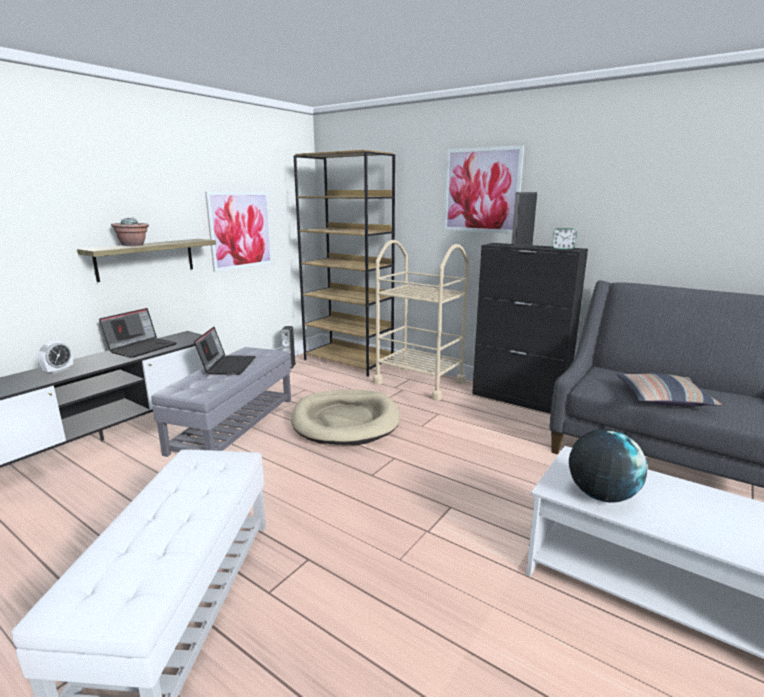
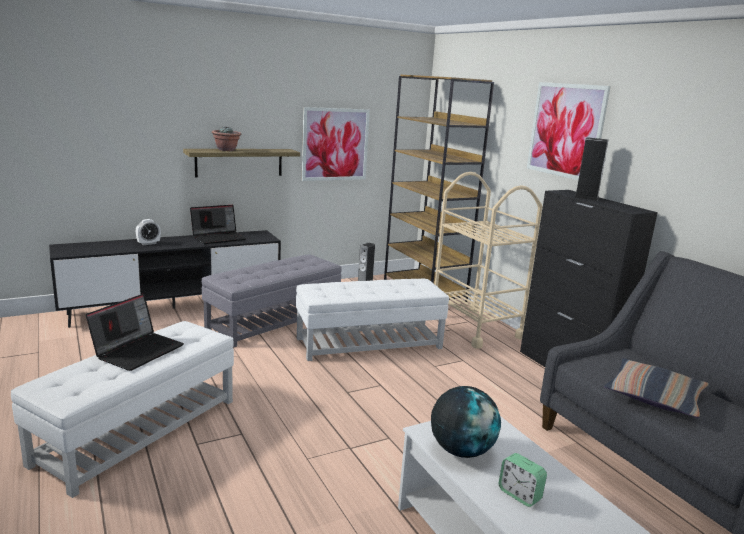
camera: 25 degrees right, 0 degrees up
(227, 365) = (277, 266): laptop -> laptop (138, 350)
(345, 421) = (369, 343): beige dog bed -> white ottoman
(563, 248) = (625, 207): alarm clock -> alarm clock (519, 494)

